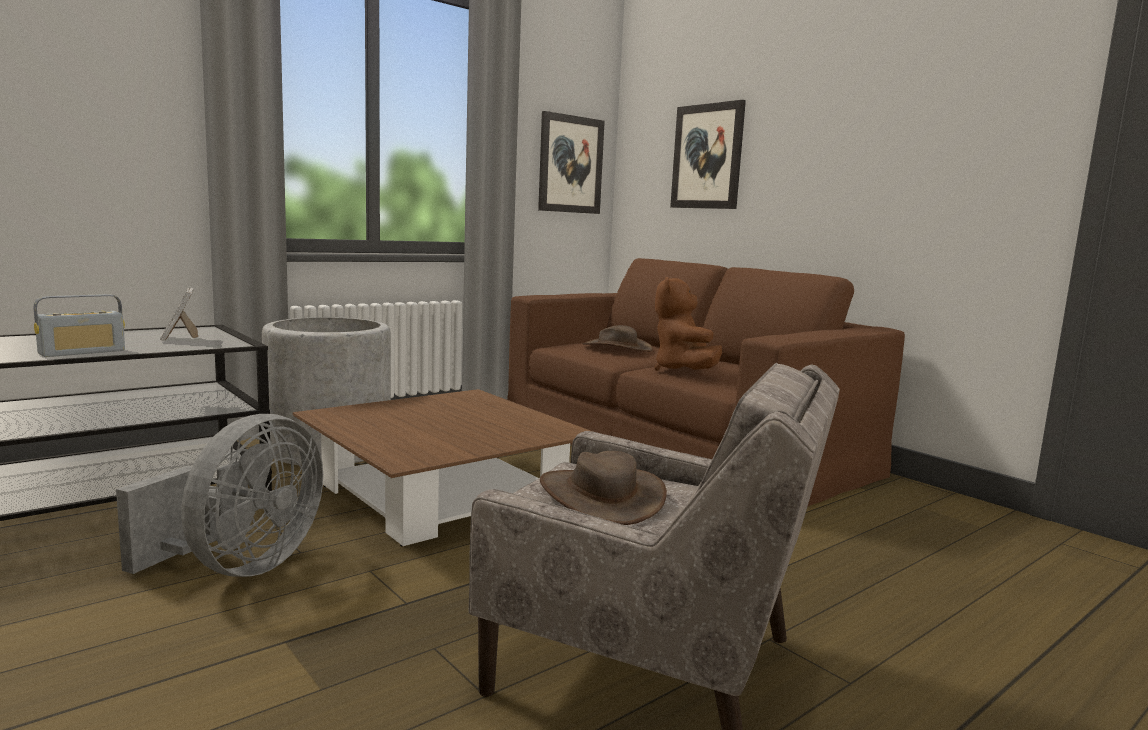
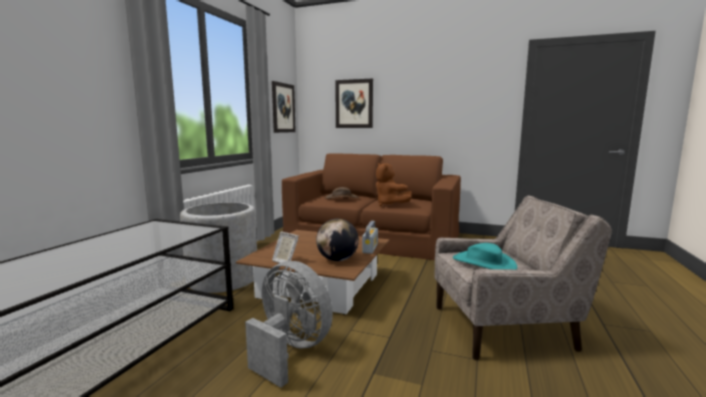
camera: 30 degrees left, 0 degrees up
(82, 352) = (136, 252): radio -> radio (370, 248)
(179, 339) = (163, 232): picture frame -> picture frame (285, 261)
(240, 567) = (290, 350): grey fan -> grey fan turned 45 degrees counterclockwise
(433, 442) = (337, 259): none -> globe
(601, 496) = (483, 263): brown hat -> turquoise hat

